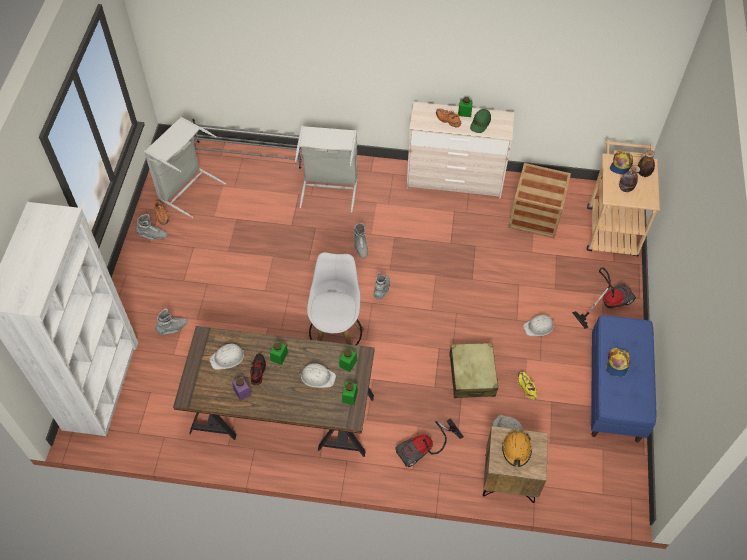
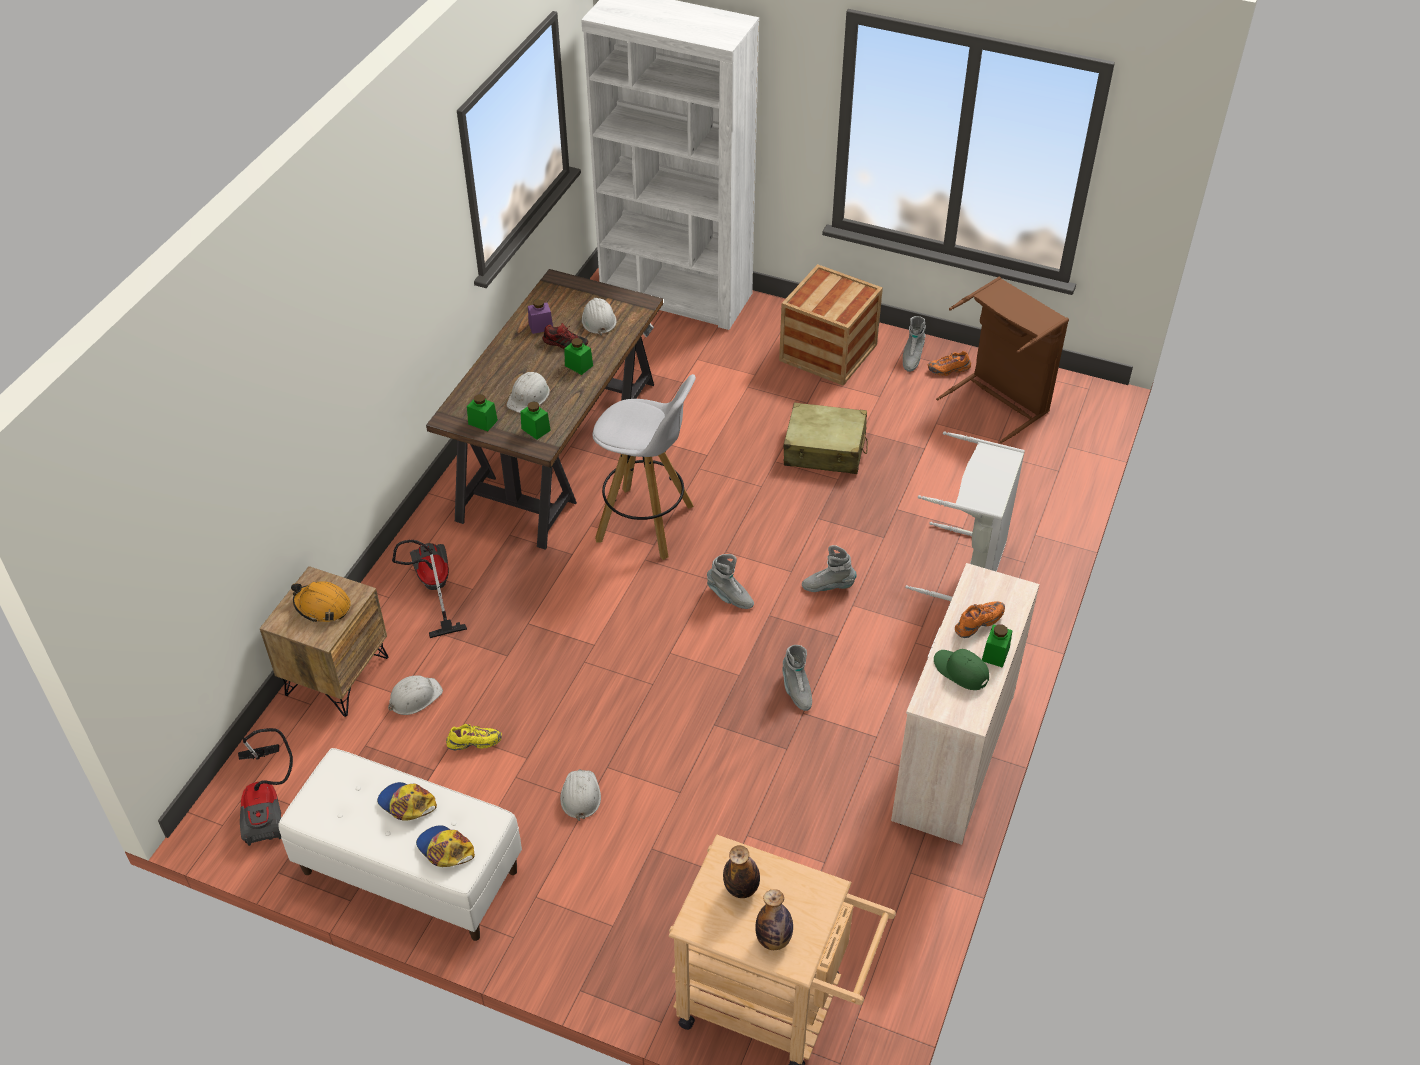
camera: 105 degrees right, 10 degrees down
(173, 328) = (739, 363): grey boot -> grey boot (796, 690)
(187, 188) = (1000, 401): grey laundry basket -> brown laundry basket
(249, 155) = (1064, 480): grey shoe rack -> none
(472, 375) = (528, 675): beige suitcase -> beige suitcase (825, 450)
(535, 215) = (835, 870): crate -> crate (828, 352)
(607, 303) = (589, 925): vacuum cleaner -> vacuum cleaner (267, 804)
(615, 391) = (409, 872): blue bench -> white bench
(621, 165) = (807, 902): cap -> cap (445, 849)

